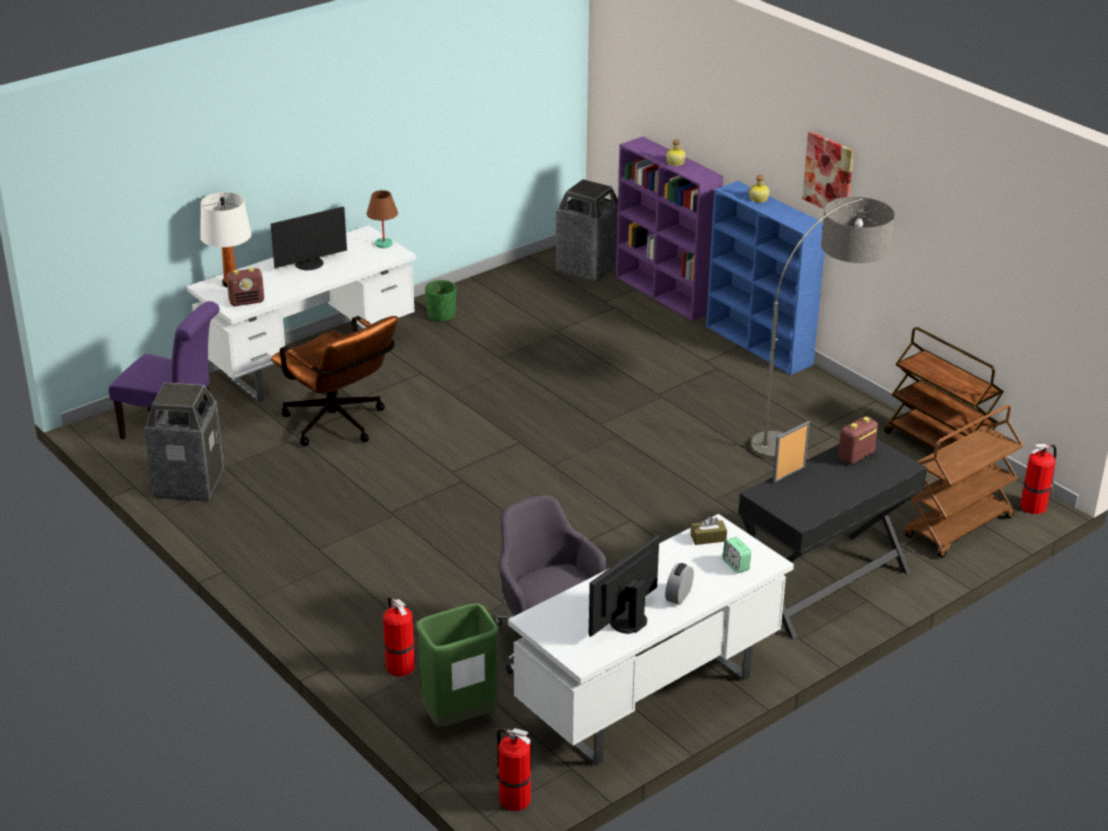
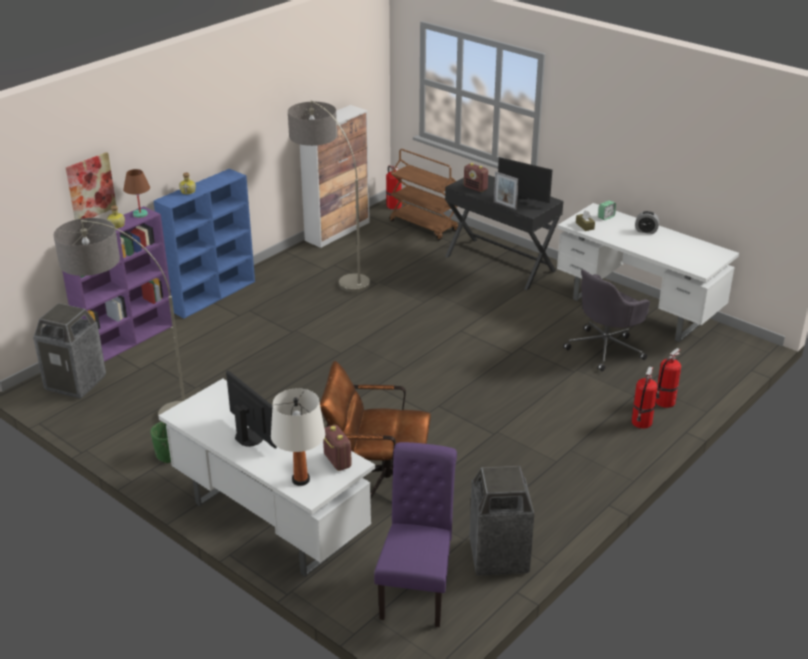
camera: 100 degrees left, 0 degrees up
(339, 426) = (377, 483): brown office chair -> brown office chair turned 120 degrees counterclockwise
(383, 244) = (202, 399): brown table lamp -> brown table lamp (140, 214)
(459, 718) = (696, 372): green trash can -> none
(513, 798) = (748, 346): fire extinguisher -> fire extinguisher (641, 423)
(527, 298) = (135, 409): none -> floor lamp
(626, 620) = (679, 244): monitor -> monitor (523, 200)
(829, 174) = (221, 133): picture -> picture (90, 187)
(939, 447) = (338, 231): brown cart -> cabinet

